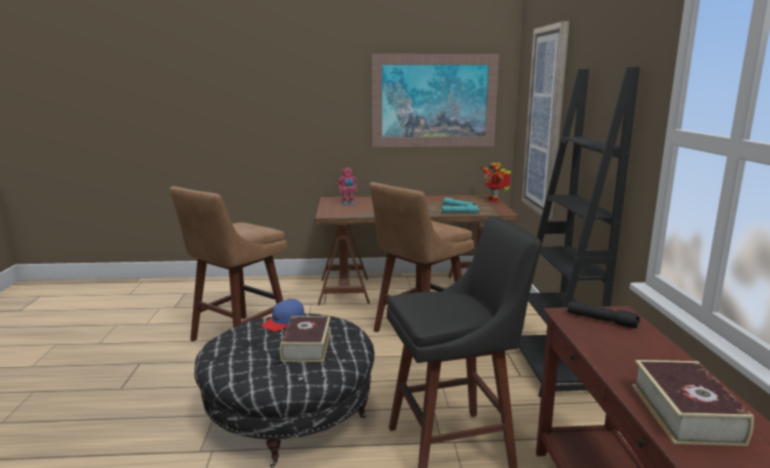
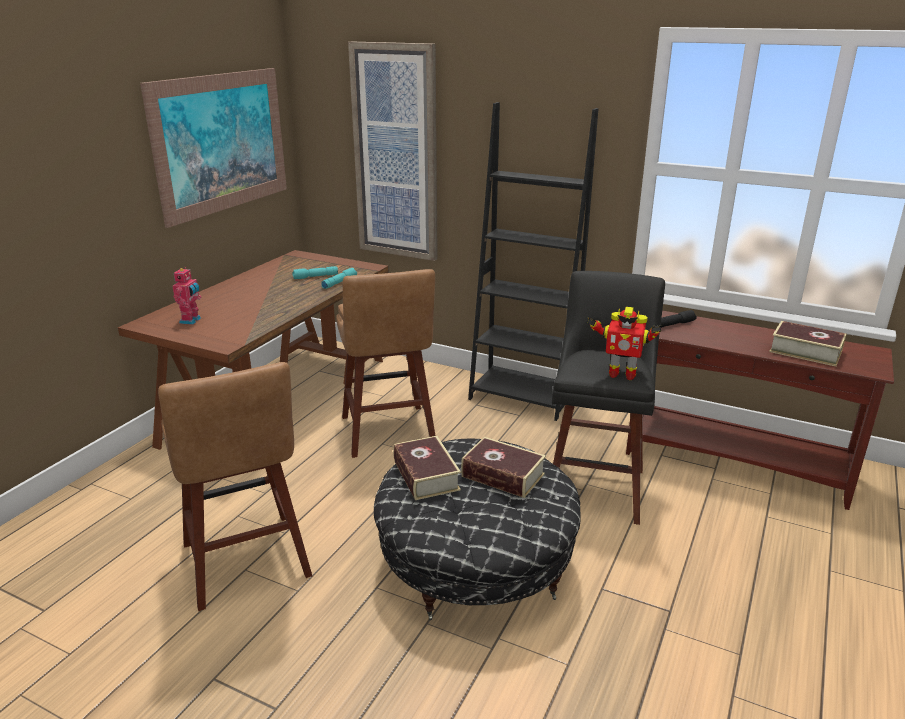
camera: 60 degrees left, 10 degrees up
(284, 322) = (426, 475): blue cap -> book
(494, 200) = (319, 257): toy robot -> toy robot (621, 374)

